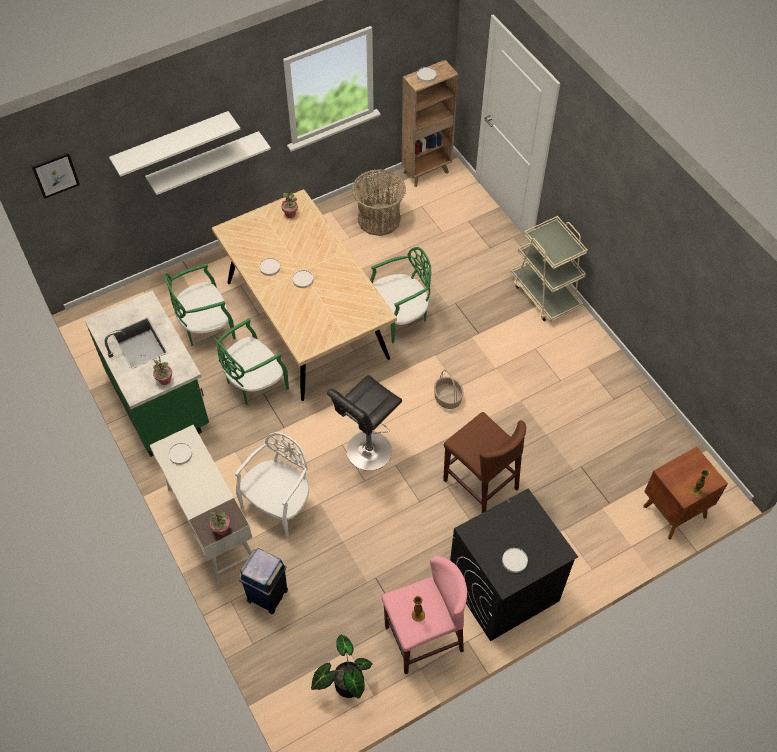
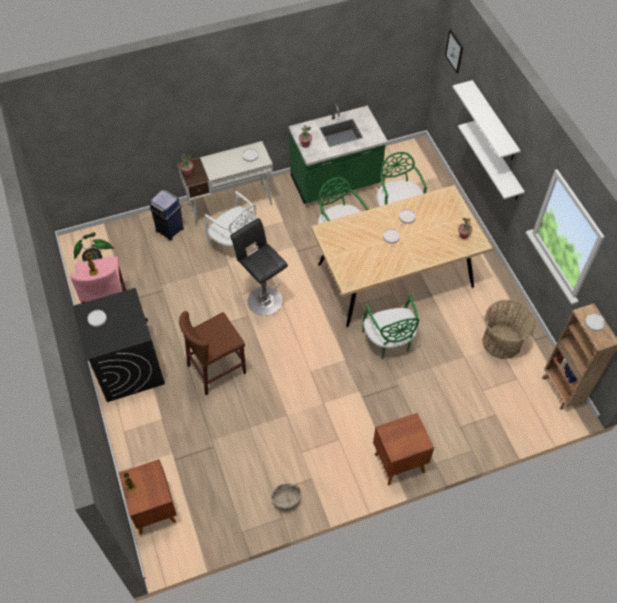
camera: 100 degrees right, 0 degrees up
(447, 398) = (300, 361): basket -> basket (286, 500)
(545, 294) = (398, 462): beige cart -> brown nightstand

